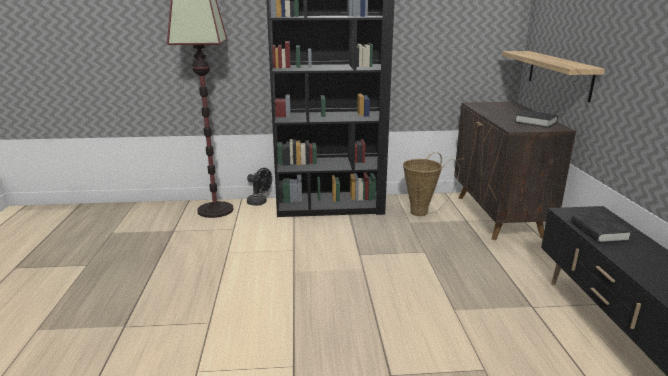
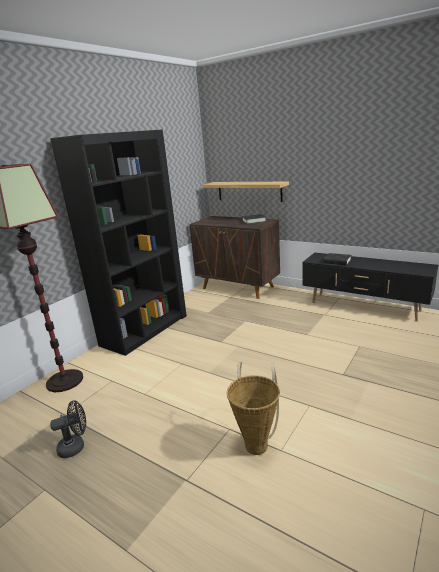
camera: 50 degrees left, 0 degrees up
(259, 202) = (90, 356): black fan -> black fan (76, 446)
(422, 212) = (202, 304): basket -> basket (257, 442)

